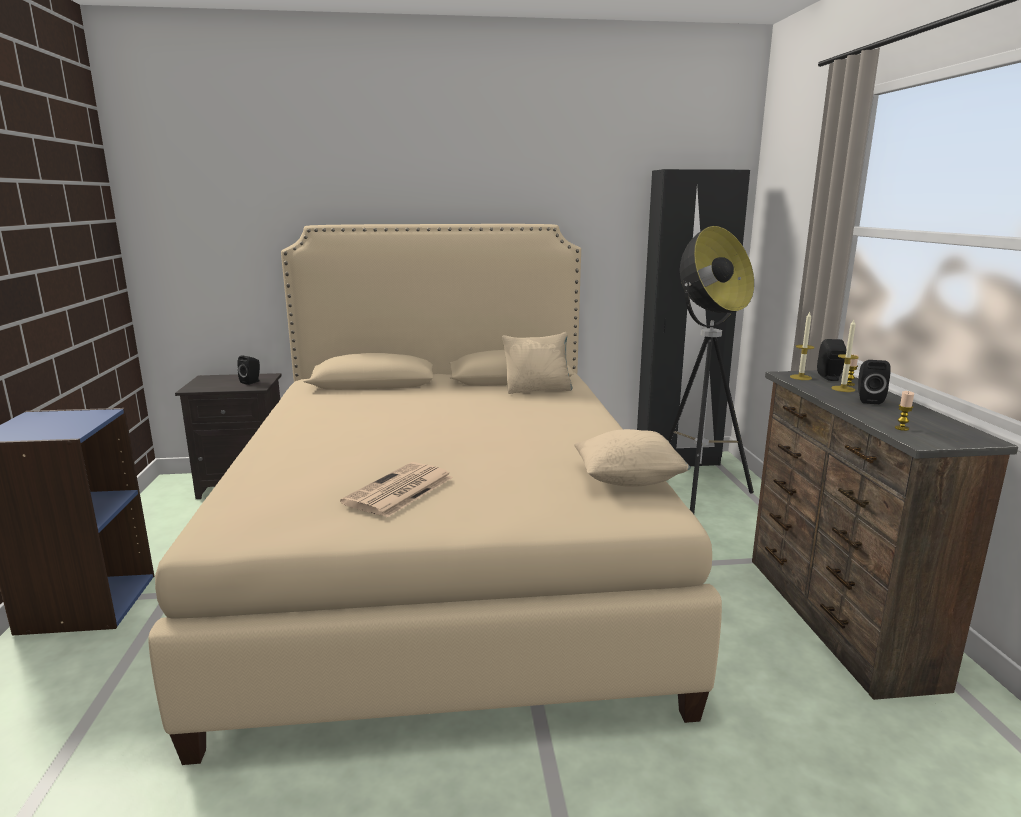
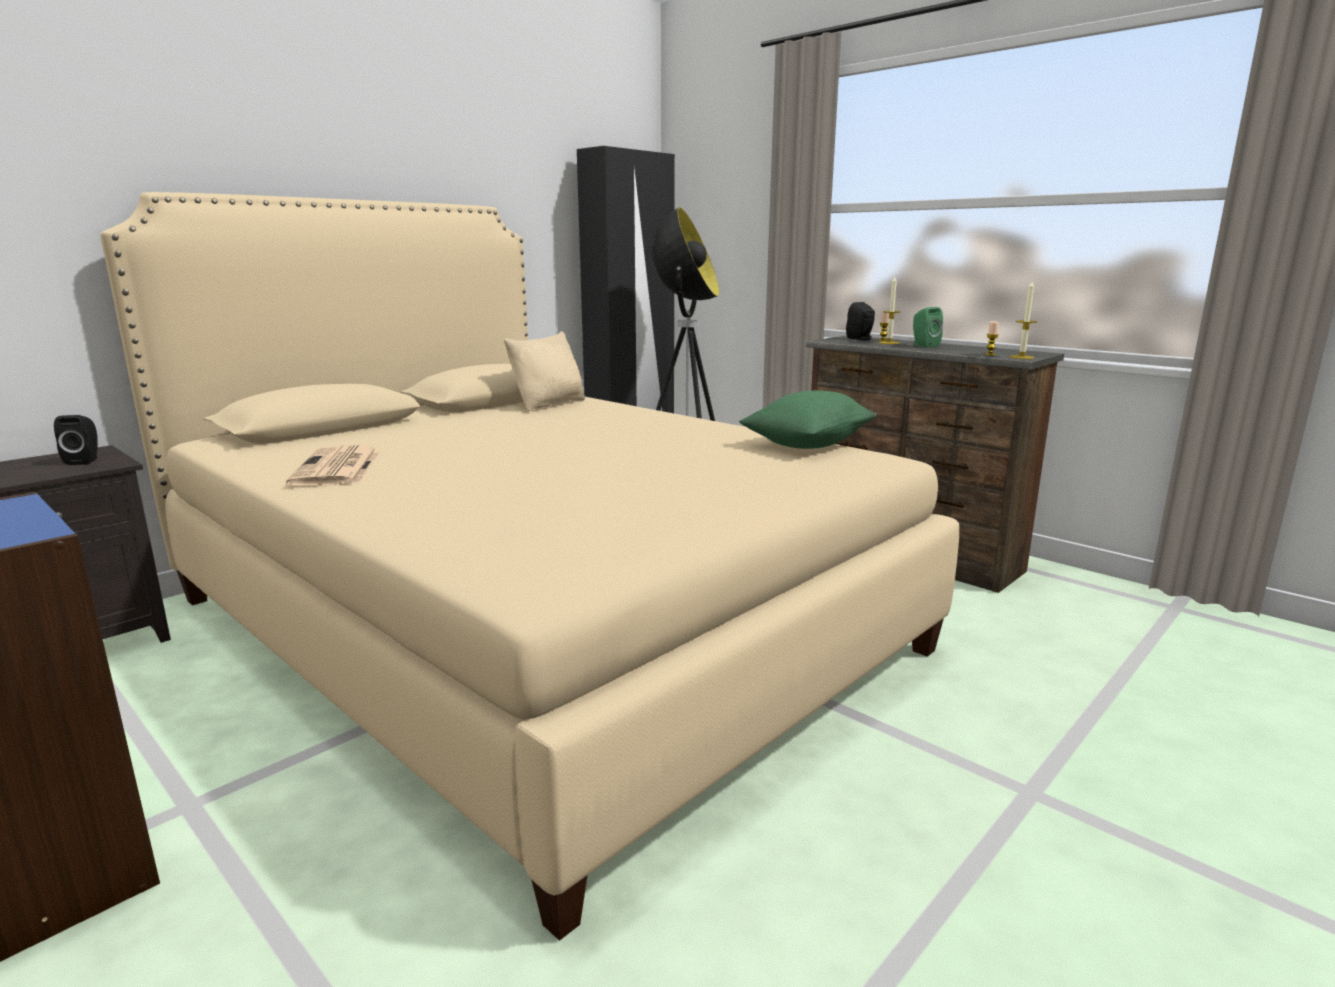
camera: 40 degrees left, 0 degrees up
(399, 491) = (644, 495): newspaper -> newspaper (337, 468)
(629, 480) = (807, 445): beige pillow -> green pillow
(800, 377) = (841, 341): candle -> candle (1021, 357)
(868, 400) = (923, 346): black speaker -> green speaker

